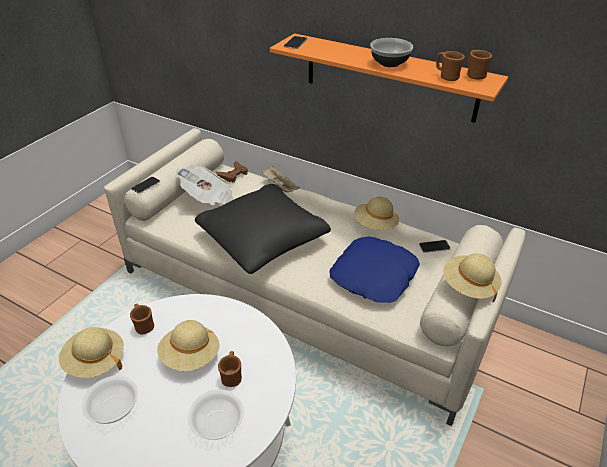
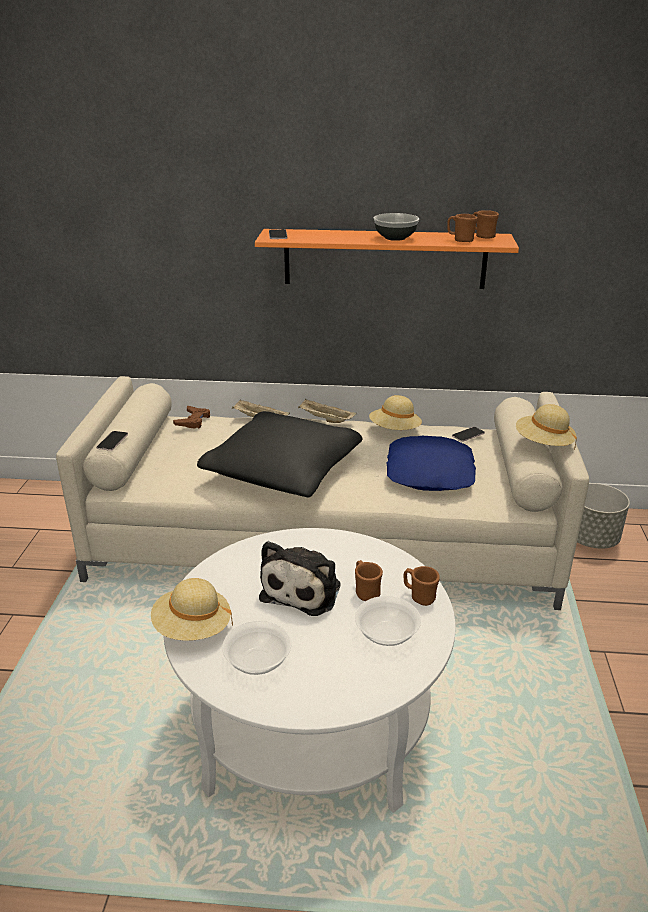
camera: 25 degrees left, 10 degrees down
(143, 325) = (221, 579): brown mug -> brown mug (419, 596)
(190, 356) = (303, 589): beige hat -> plush toy
(209, 198) = (184, 449): newspaper -> none
(327, 199) = (325, 419): none -> beige tray
(529, 366) = (591, 539): none -> grey planter

